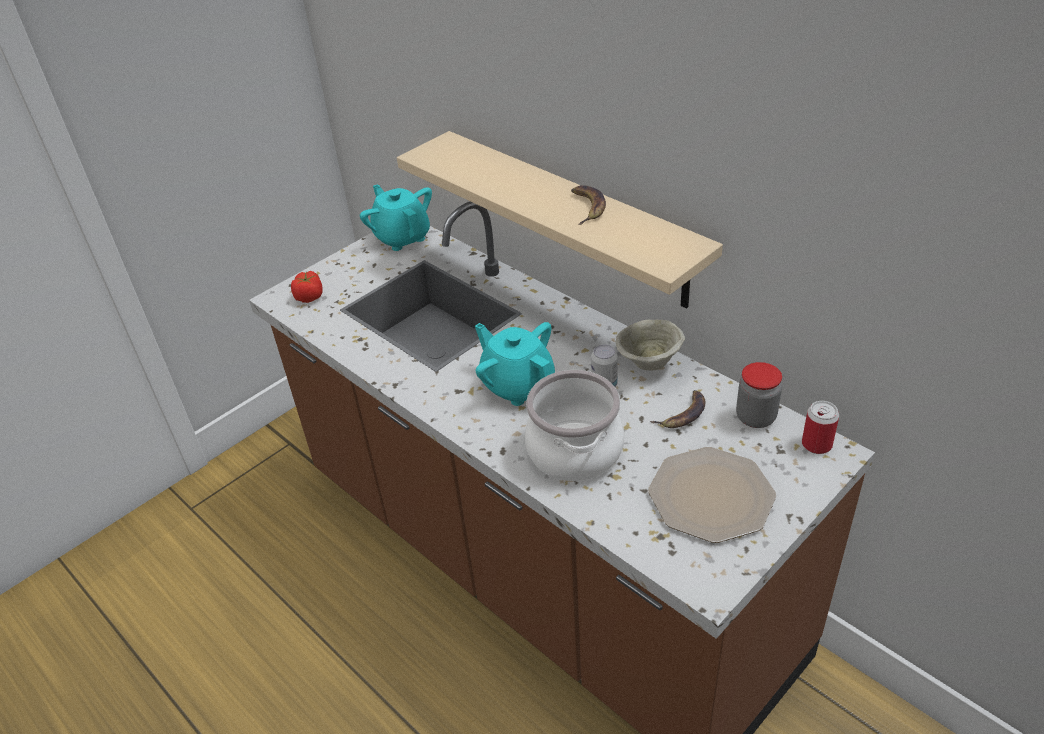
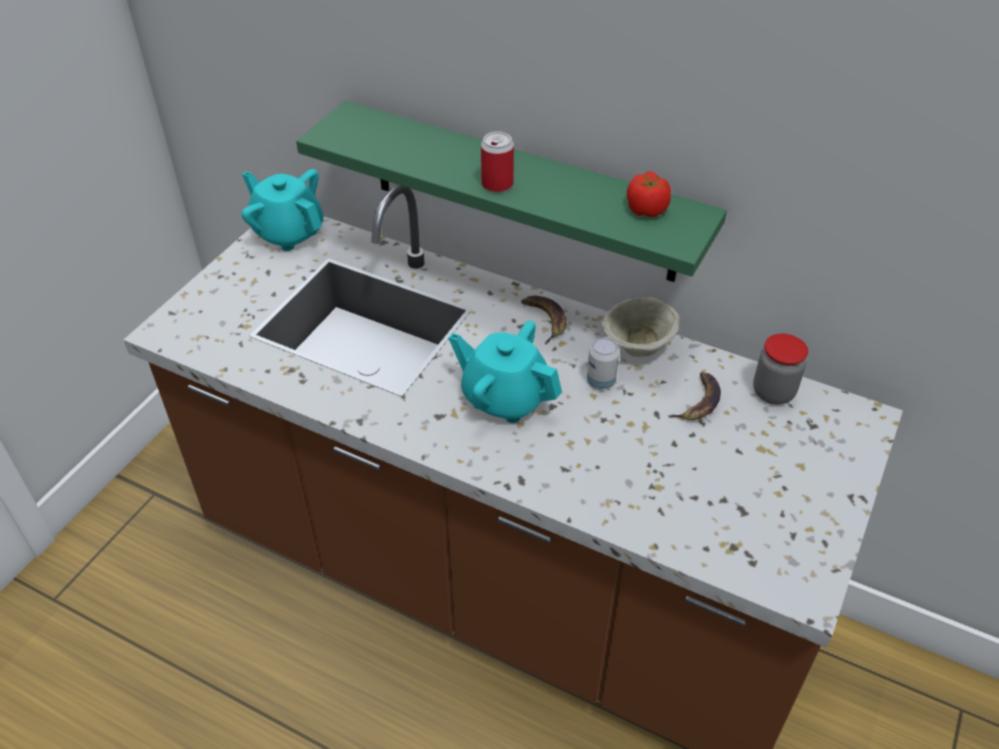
camera: 20 degrees left, 5 degrees up
(309, 297) = (203, 325): tomato -> tomato (646, 209)
(572, 217) = (522, 192): beige shelf -> green shelf
(573, 451) = (600, 465): cooking pot -> none
(587, 207) = (558, 182): banana -> banana (544, 320)
(712, 495) = (766, 489): plate -> none
(816, 444) = (845, 412): can -> can (497, 184)

